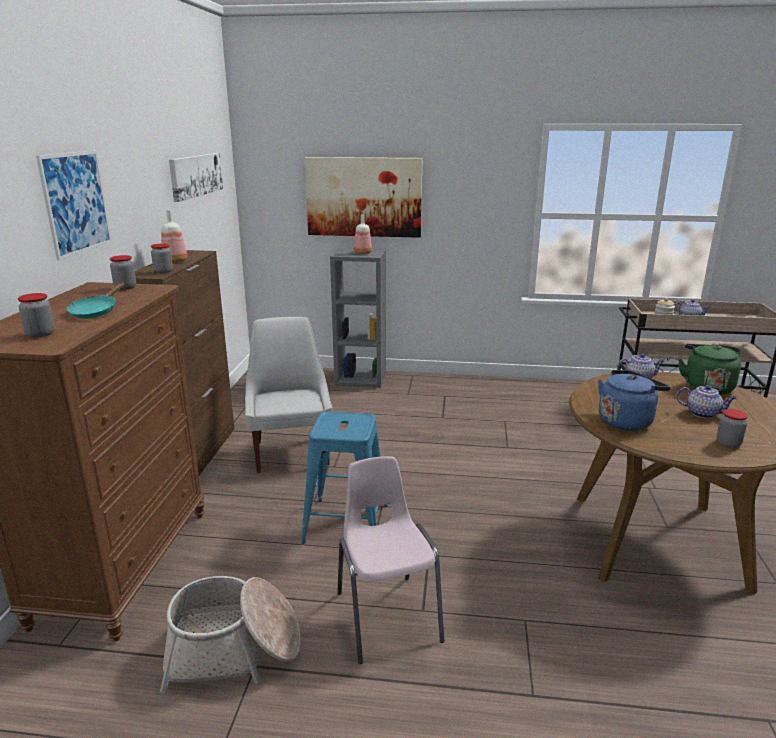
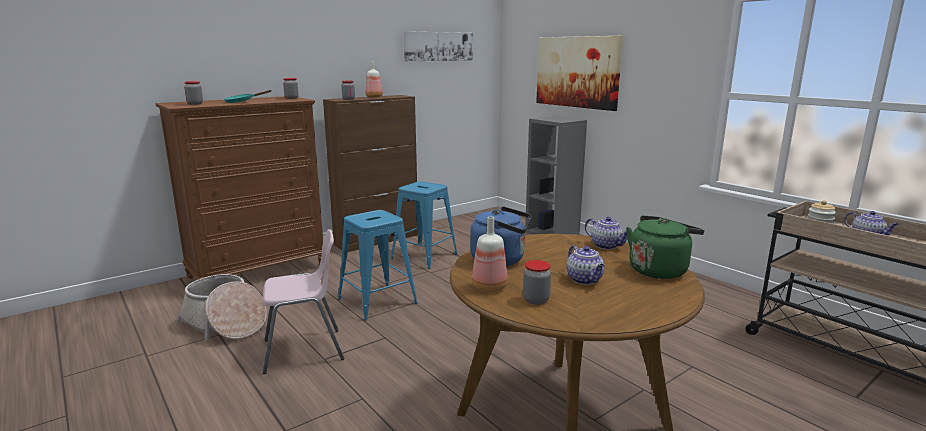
camera: 45 degrees right, 5 degrees down
(76, 203) = (292, 47): picture -> none
(291, 451) = (424, 256): white chair -> blue stool
(362, 253) = (558, 119): bottle -> bottle (488, 287)
(387, 615) = (304, 350): pink chair -> pink chair turned 45 degrees clockwise

